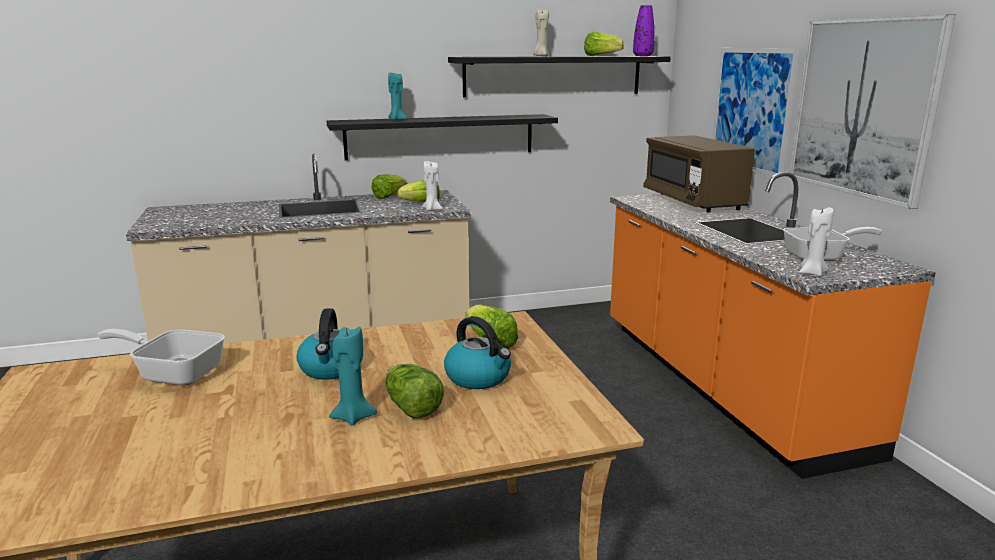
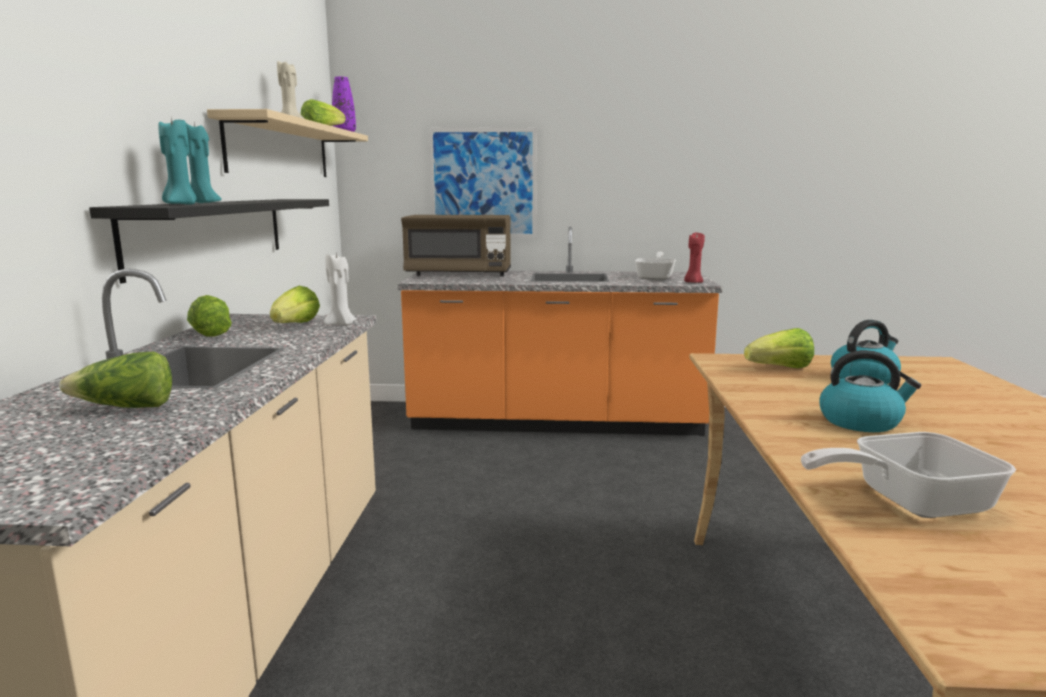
camera: 70 degrees left, 5 degrees down
(174, 373) = (907, 502): frying pan -> frying pan turned 45 degrees clockwise
(353, 417) = (978, 419): turquoise candle -> turquoise candle (180, 204)
(411, 407) = (941, 400): lettuce -> lettuce (126, 408)
(553, 76) = (281, 150): black shelf -> beige shelf
(812, 273) = (693, 282): white candle -> red candle
(863, 108) = (614, 170): picture -> none

